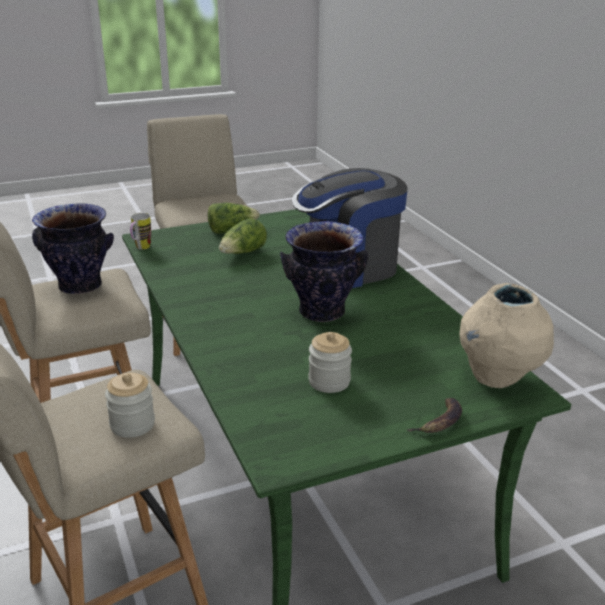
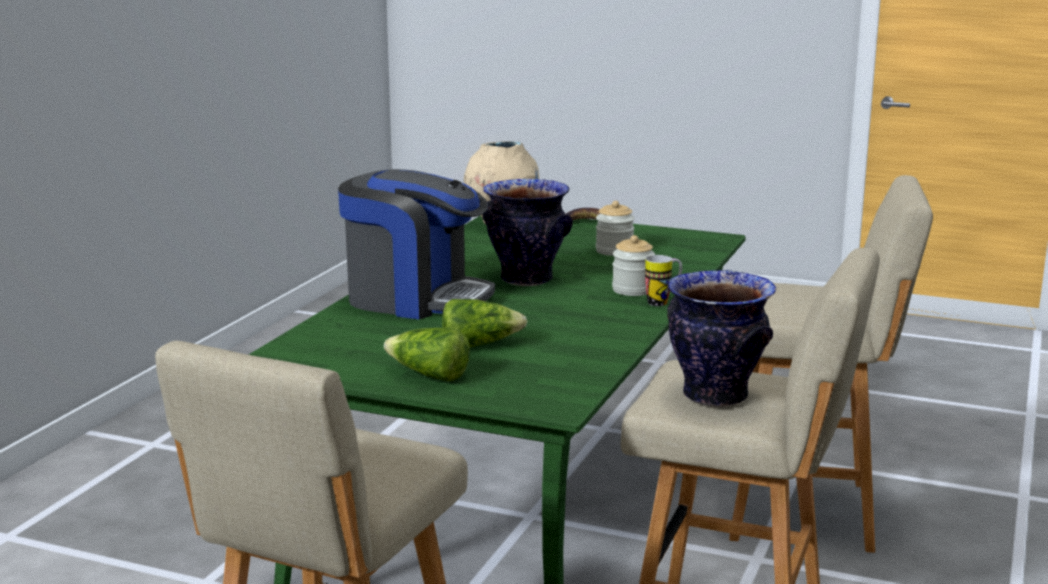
camera: 135 degrees left, 10 degrees down
(132, 424) = (784, 288): jar -> jar (633, 290)
(141, 248) = (587, 392): mug -> mug (663, 302)

